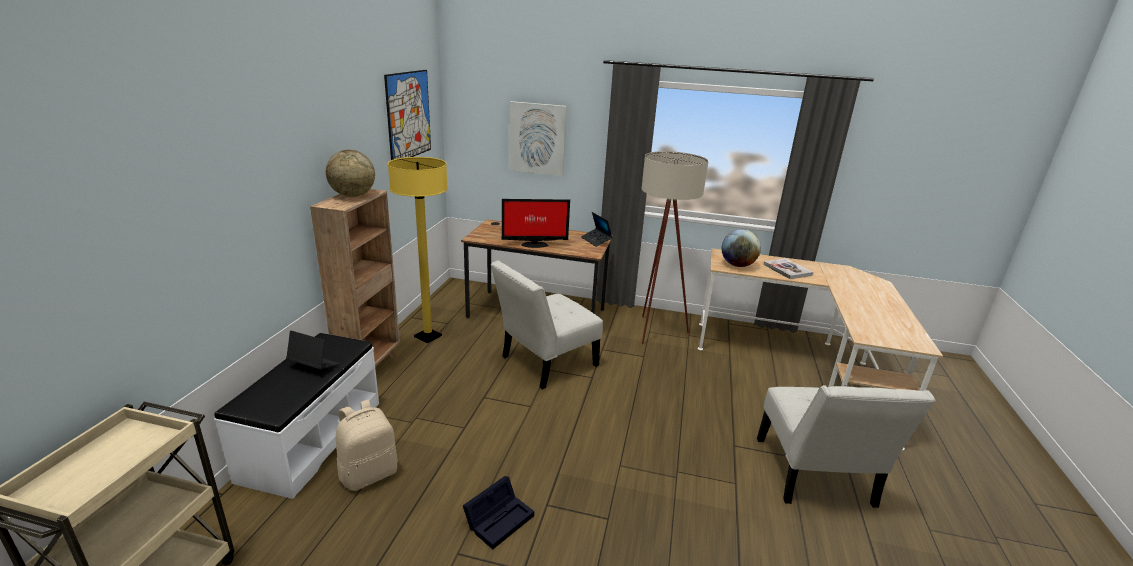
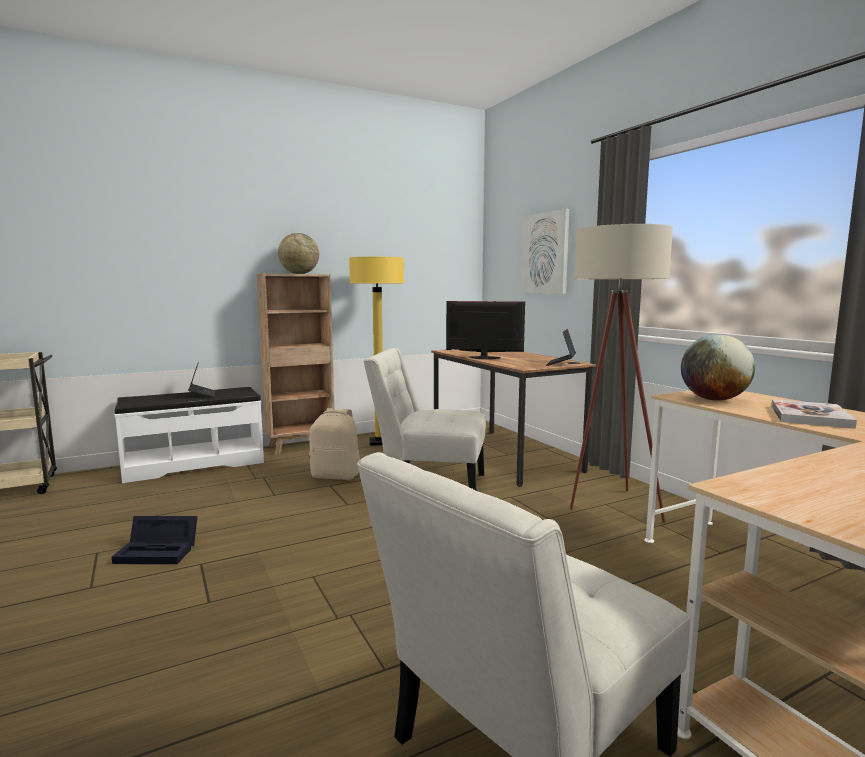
camera: 50 degrees right, 15 degrees down
(369, 473) = (173, 490): beige backpack -> beige backpack (336, 476)
(409, 115) = (419, 232): picture -> none
(533, 244) = (485, 358): monitor -> monitor turned 150 degrees clockwise

